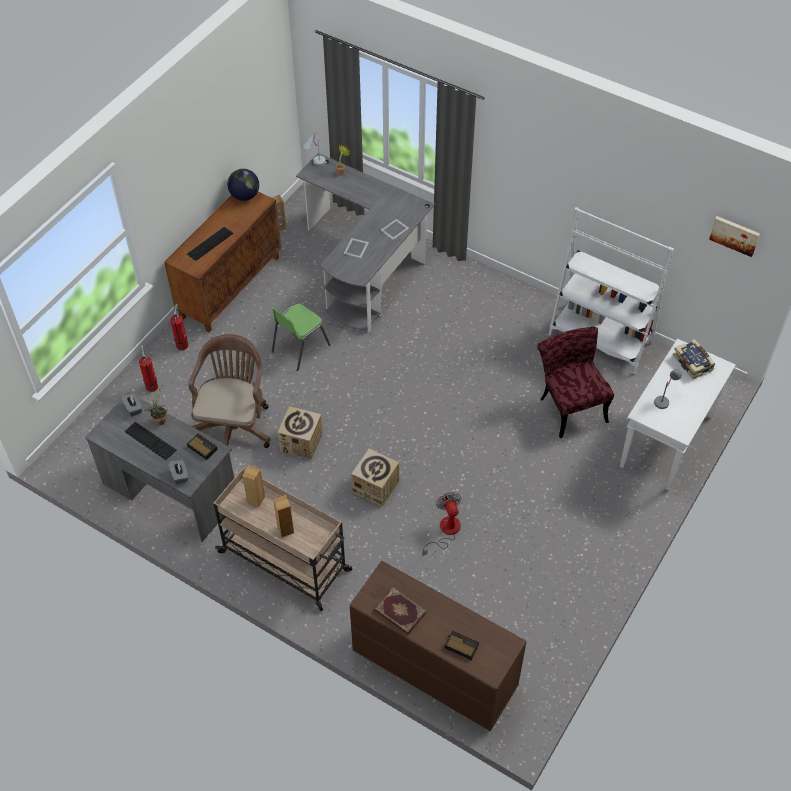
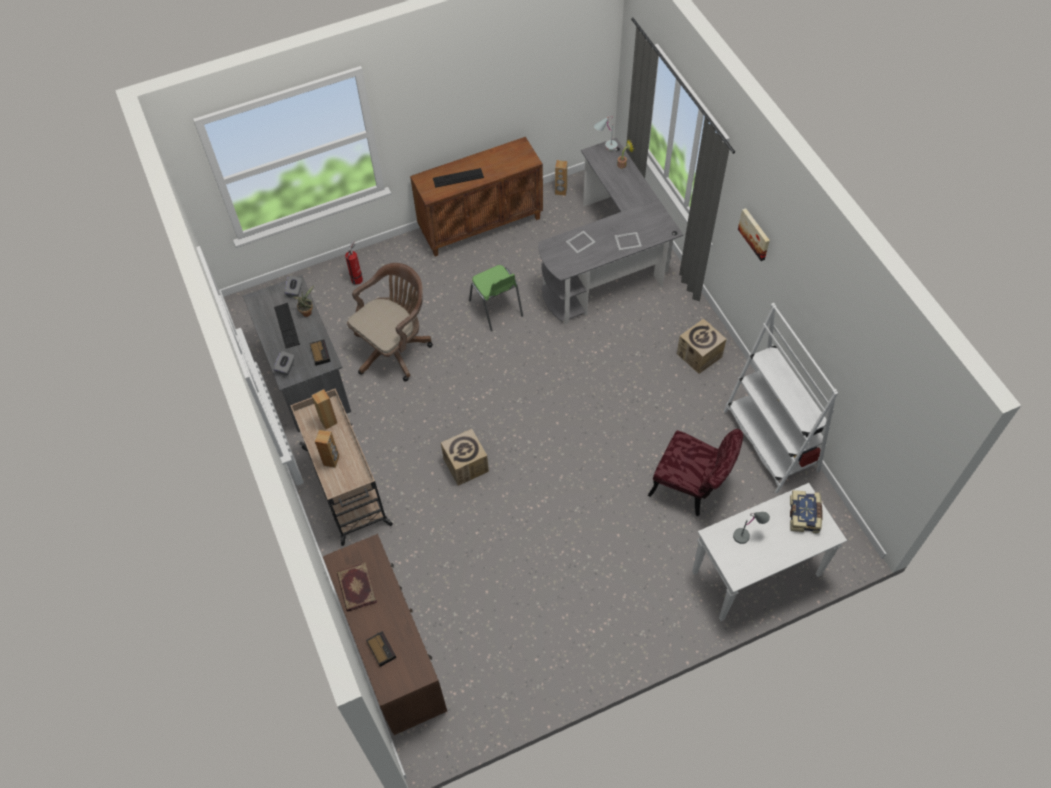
camera: 35 degrees right, 5 degrees up
(182, 344) = (406, 255): fire extinguisher -> none
(245, 196) = (519, 148): globe -> none
(300, 348) = (496, 308): green chair -> green chair turned 105 degrees counterclockwise
(301, 442) = (436, 392): cardboard box -> cardboard box (699, 355)
(445, 531) = (493, 539): fan -> none
(569, 405) = (691, 488): red chair -> red chair turned 105 degrees clockwise
(735, 235) = (903, 412): picture -> picture (755, 234)

